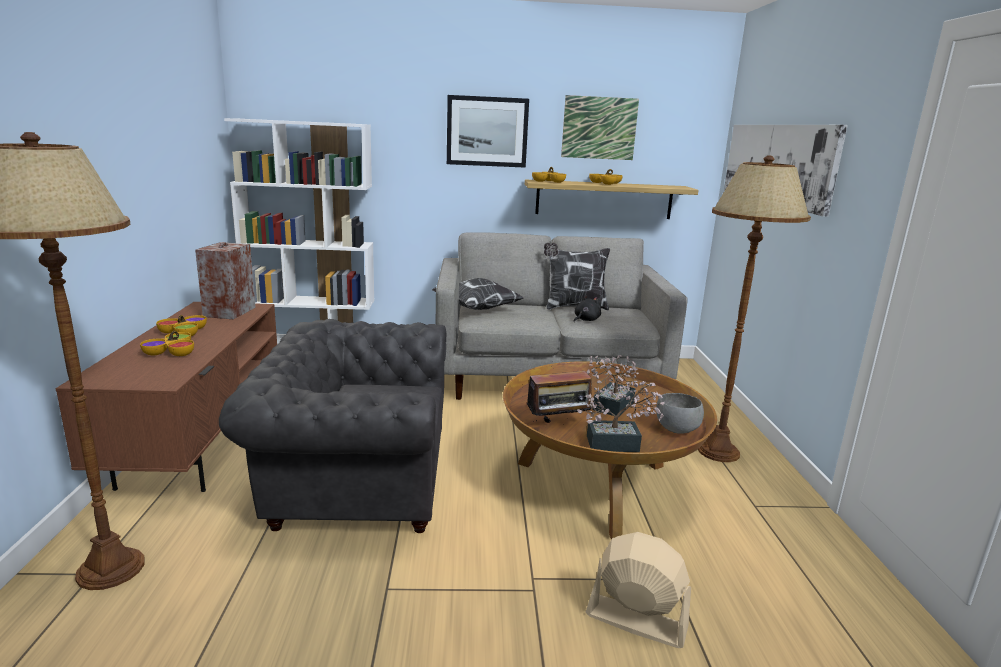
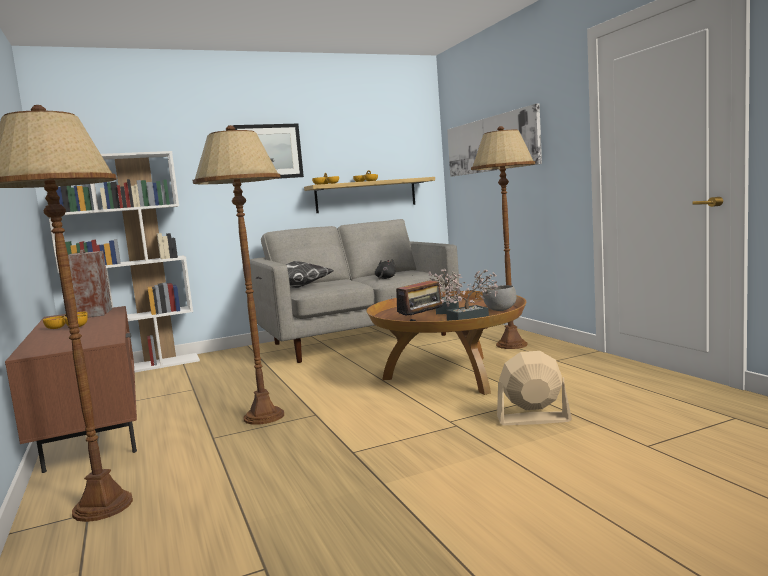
camera: 20 degrees left, 10 degrees down
(172, 352) = (80, 333): bowl -> none
(354, 482) = (264, 416): grey armchair -> brown floor lamp
(574, 307) = (368, 276): pillow -> none
(599, 128) = (353, 141): picture -> none

